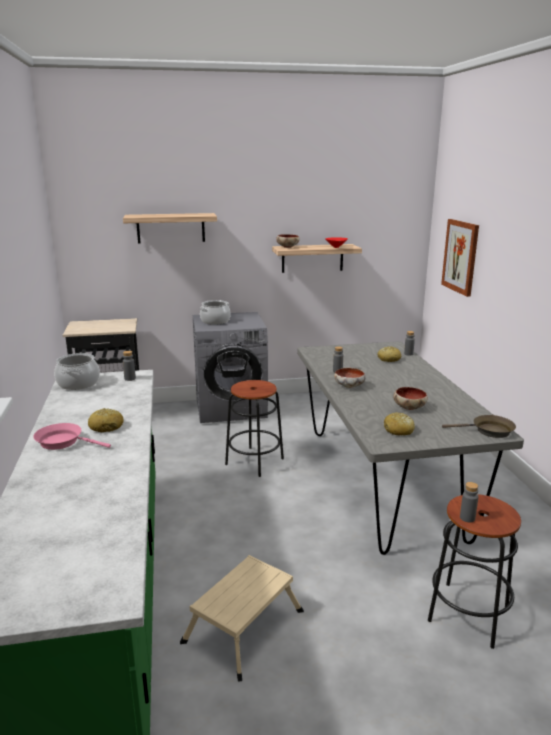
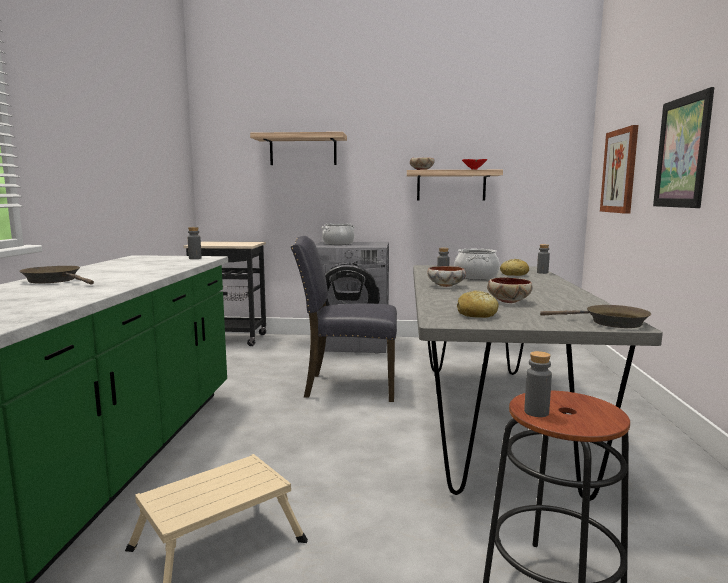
camera: 15 degrees right, 10 degrees down
(63, 442) = (55, 280): pink frying pan -> brown frying pan
(78, 383) = (140, 258): cooking pot -> cooking pot (475, 277)
(106, 427) = (116, 276): bread -> none
(254, 461) = (348, 386): black stool -> grey chair
(518, 267) = (682, 152): none -> picture

